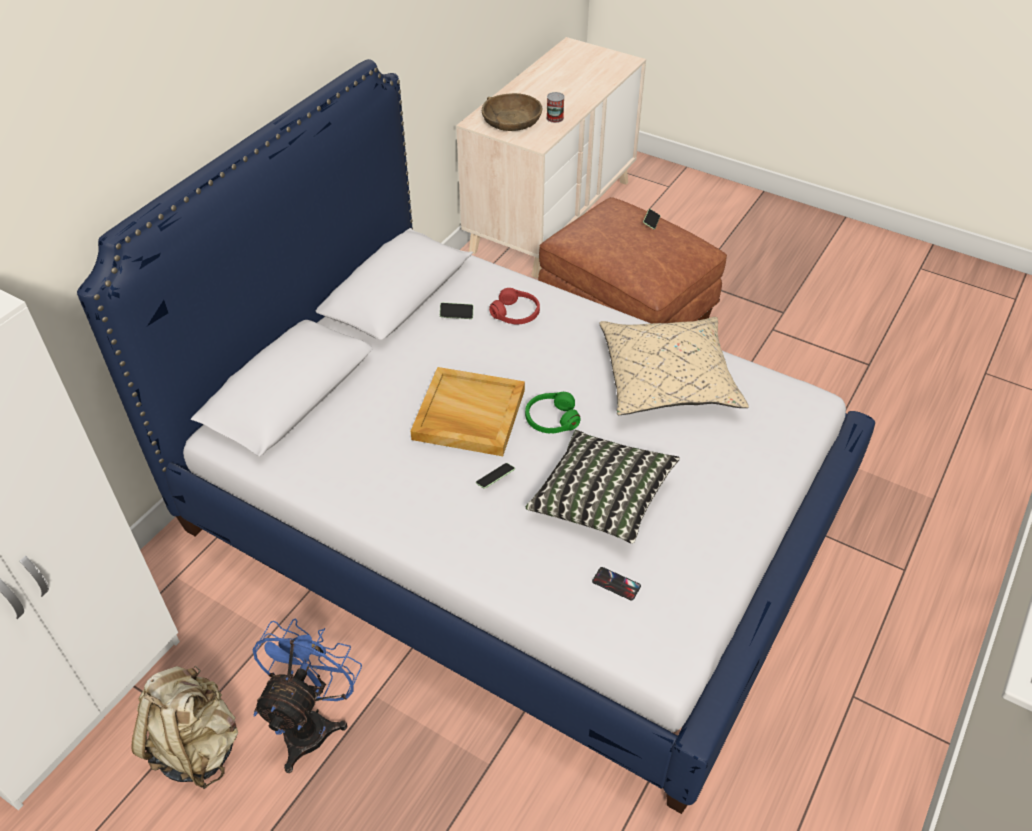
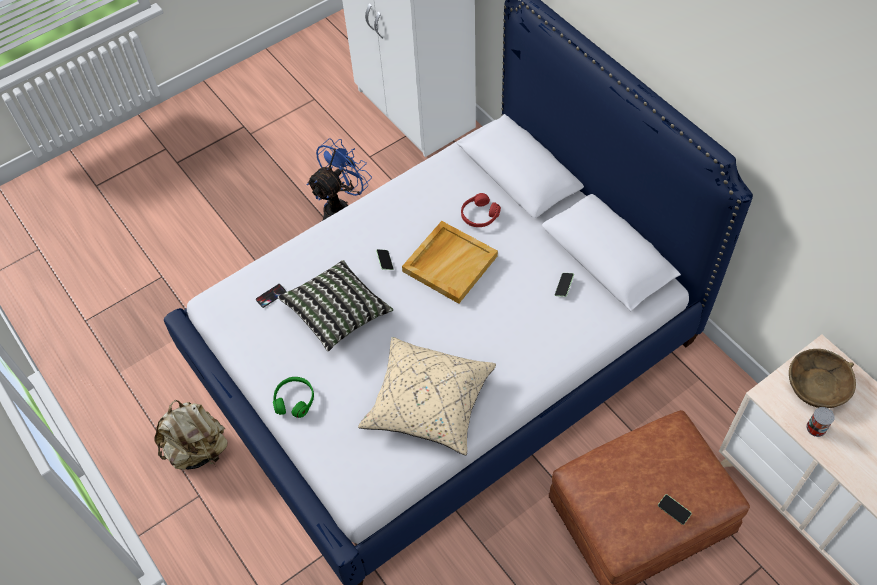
camera: 115 degrees right, 10 degrees up
(197, 746) = (354, 158): beige backpack -> beige backpack (198, 449)
(312, 722) = (341, 207): blue fan -> blue fan turned 90 degrees counterclockwise
(516, 313) = (549, 327): red headphones -> red headphones (479, 215)
(551, 419) = (422, 310): green headphones -> green headphones (294, 400)

